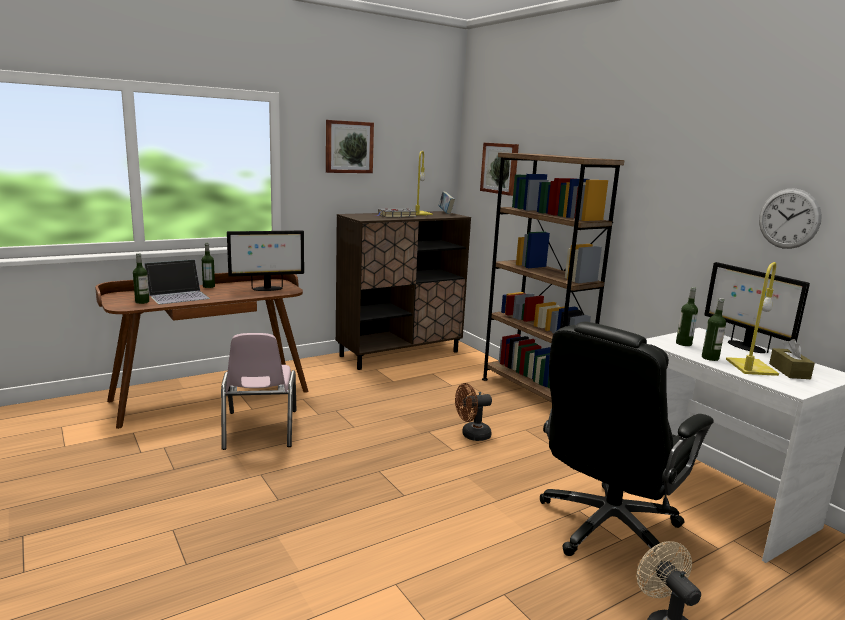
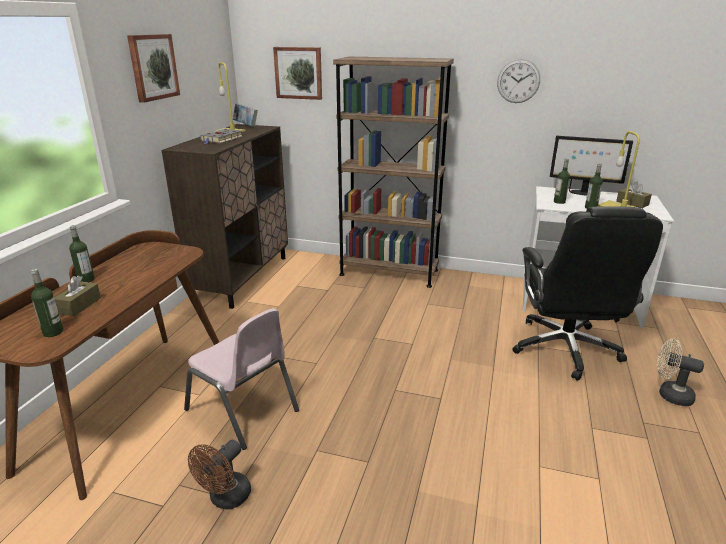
camera: 40 degrees left, 10 degrees up
(178, 295) = (79, 305): laptop -> brown tissue box
(267, 289) = (160, 259): monitor -> none
(471, 435) = (405, 325): brown fan -> brown fan (226, 499)
(789, 218) = (600, 95): wall clock -> wall clock (518, 81)

